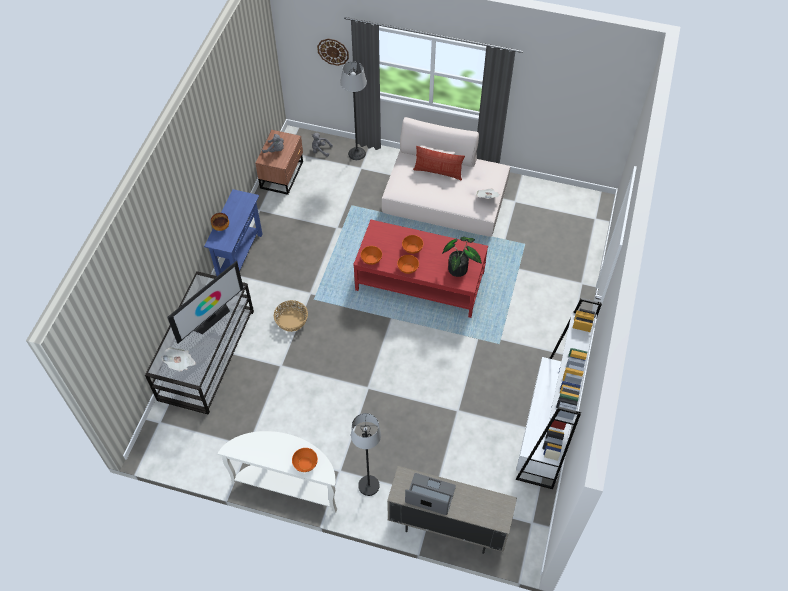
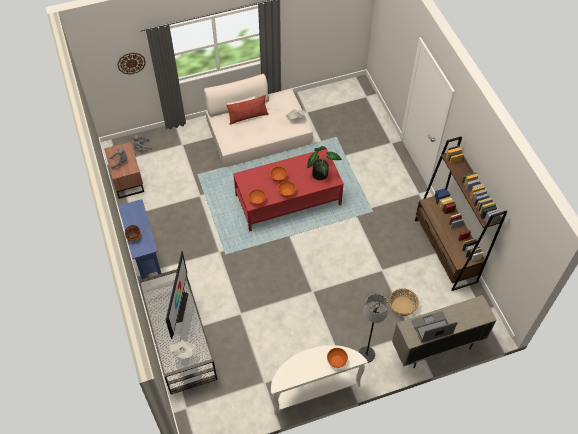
camera: 35 degrees left, 0 degrees up
(291, 321) = (222, 278): basket -> basket (402, 306)
(357, 153) = (171, 136): floor lamp -> none
(544, 433) = (445, 251): white bookcase -> brown bookcase

